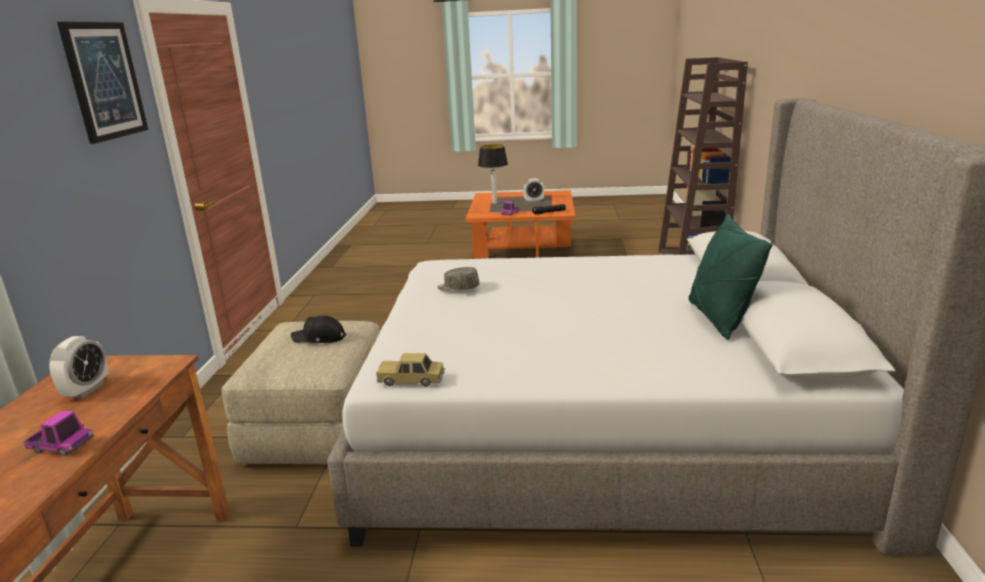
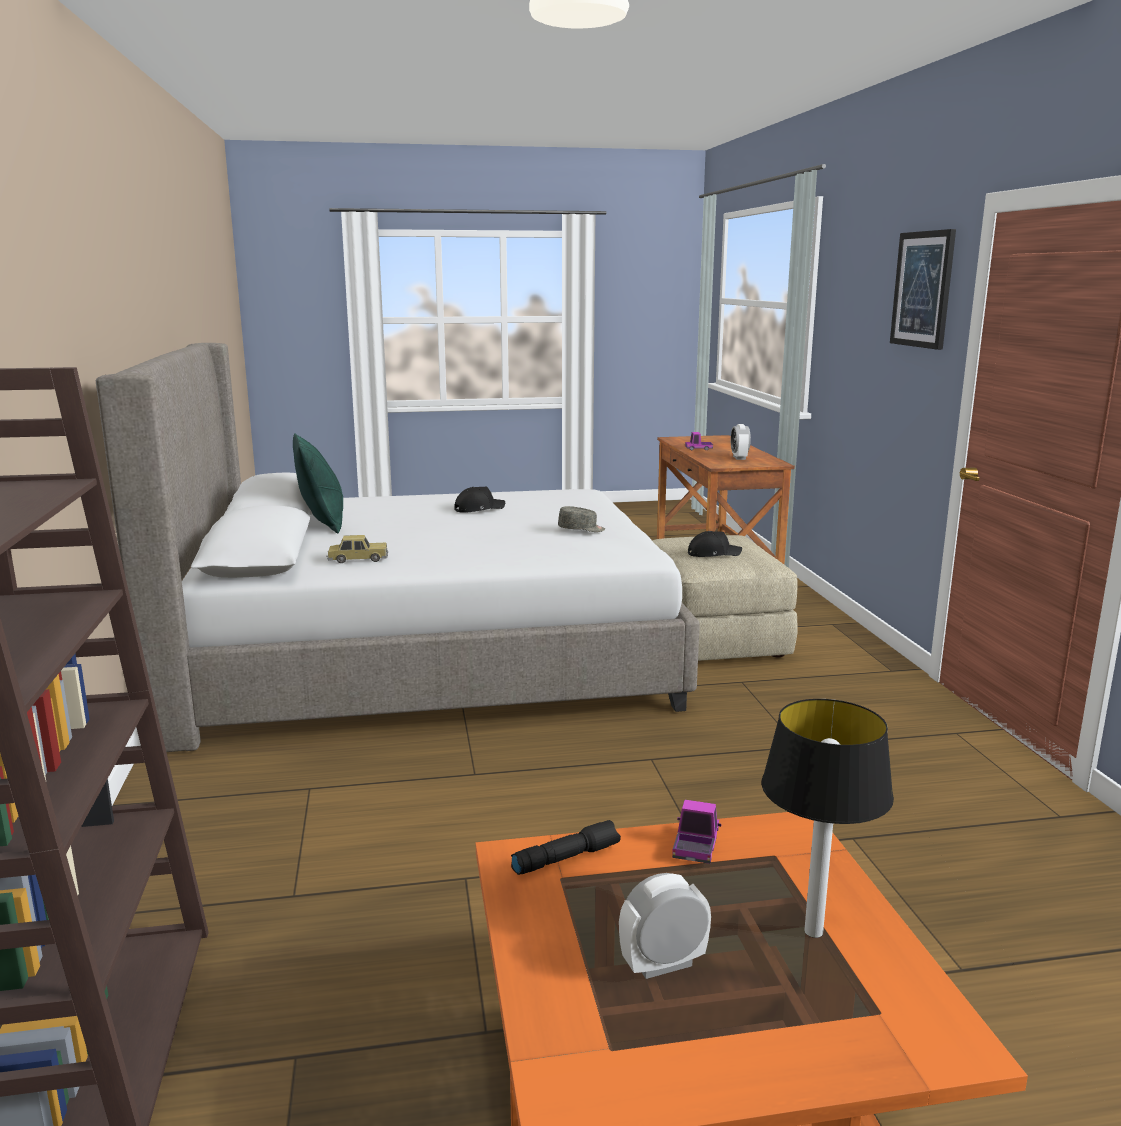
camera: 165 degrees right, 5 degrees down
(411, 380) = (562, 490): toy car -> toy car (358, 559)
(543, 336) = (478, 509): none -> black cap

